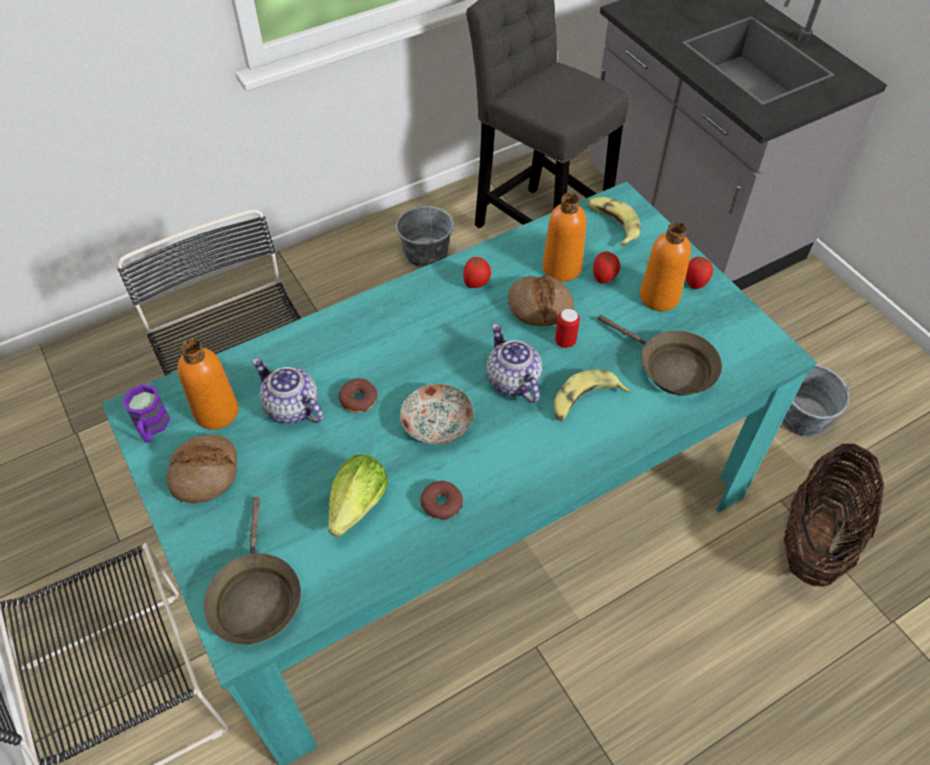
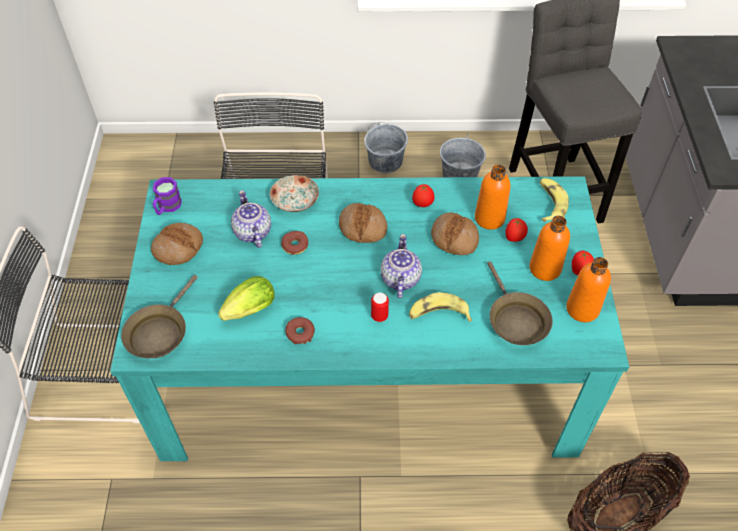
camera: 30 degrees right, 0 degrees up
(216, 412) = (208, 214): orange bottle -> orange bottle (582, 309)
(426, 341) = (363, 227): none -> bread
(437, 424) = (332, 283): plate -> plate (295, 201)
(565, 341) = (454, 269): can -> can (379, 316)
(803, 416) = (671, 423): grey bucket -> grey bucket (385, 161)

